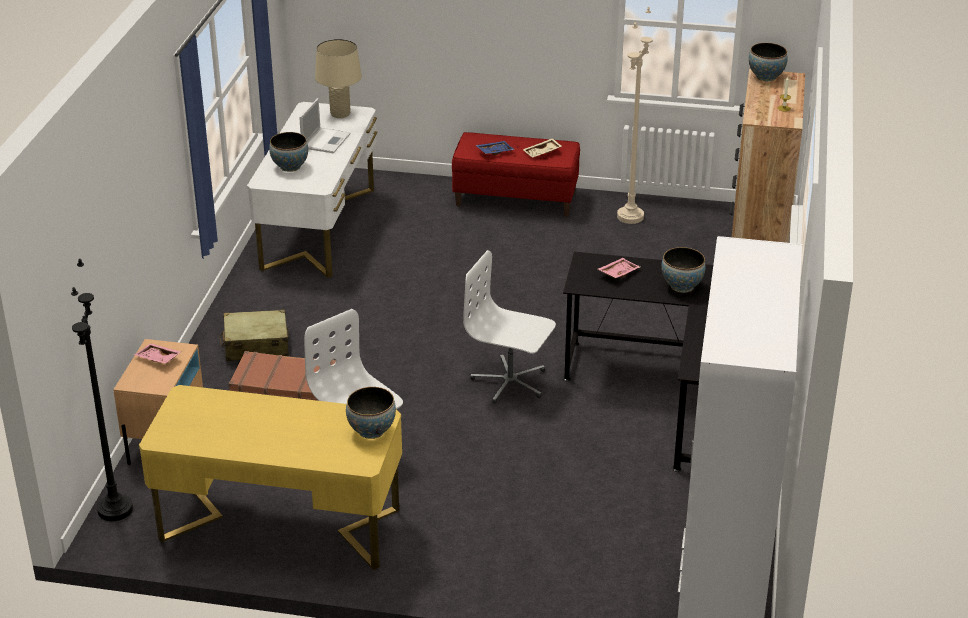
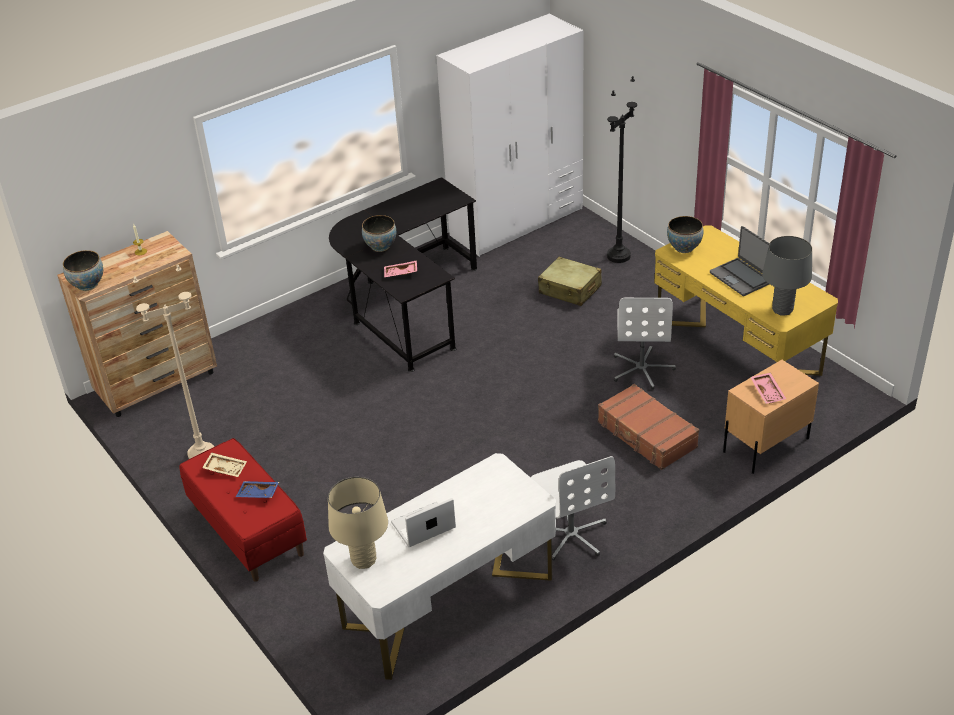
camera: 135 degrees left, 5 degrees up
(115, 510) = (838, 408): black floor lamp -> black floor lamp (618, 256)
(194, 408) = (782, 310): none -> grey table lamp
(256, 346) = (631, 492): beige suitcase -> beige suitcase (570, 290)
(271, 424) = (741, 277): none -> laptop
(290, 167) = (493, 507): bowl -> none
(510, 382) = (490, 365): white office chair -> white office chair (571, 534)

